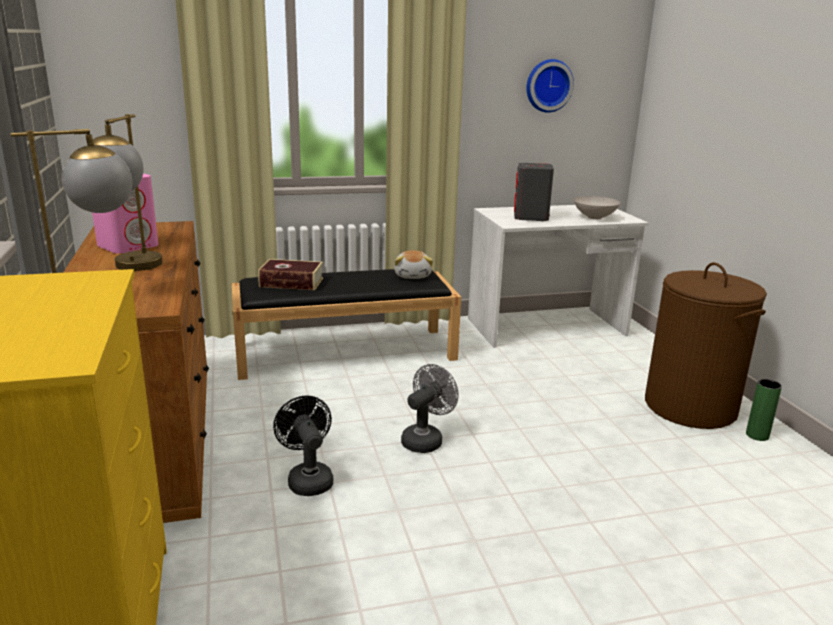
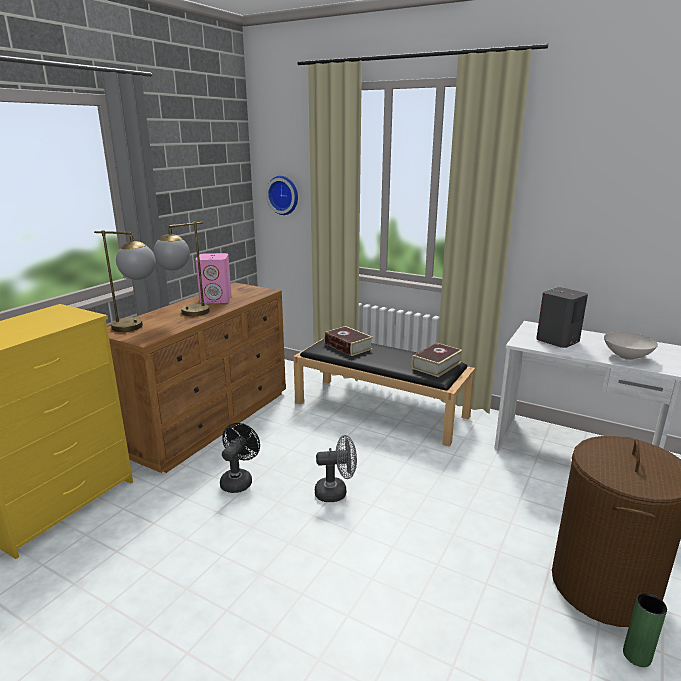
camera: 45 degrees right, 0 degrees up
(413, 275) = (436, 365): plush toy -> book
(548, 85) = (618, 215): wall clock -> wall clock (284, 195)

